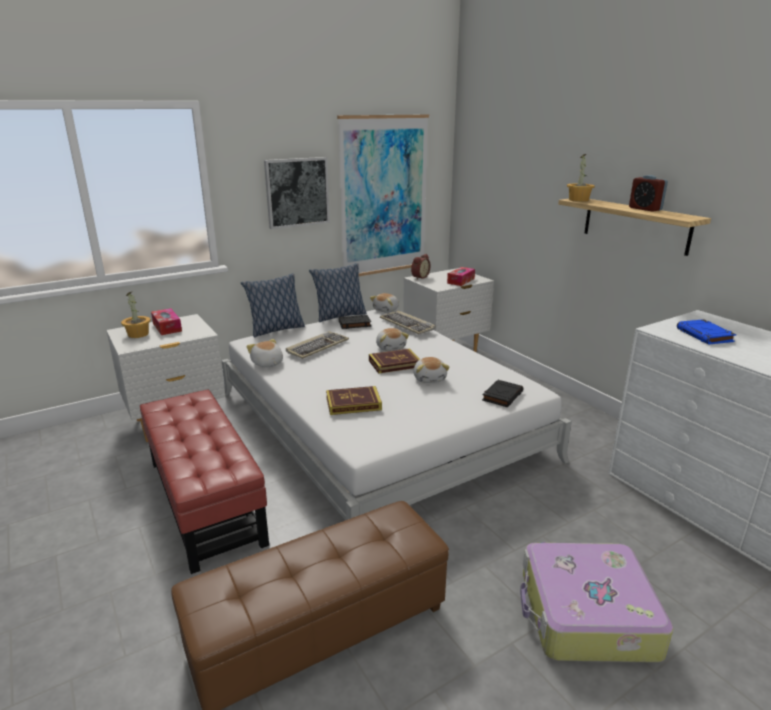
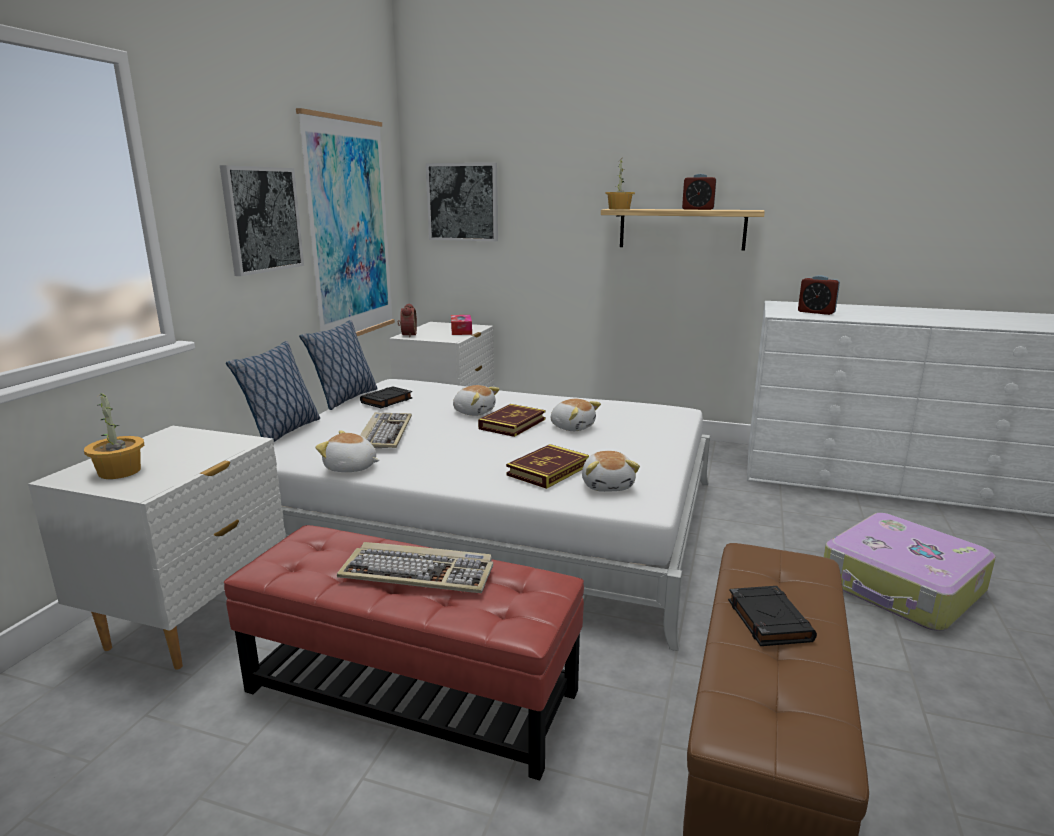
camera: 40 degrees left, 5 degrees down
(167, 327) = (157, 451): tissue box -> none
(386, 310) = (394, 381): plush toy -> plush toy (608, 485)
(408, 324) = (451, 387): keyboard -> keyboard (419, 572)
(485, 178) = (463, 202): none -> picture
(502, 396) = (663, 421): black book -> black book (768, 620)
(705, 335) = (816, 312): blue book -> alarm clock

